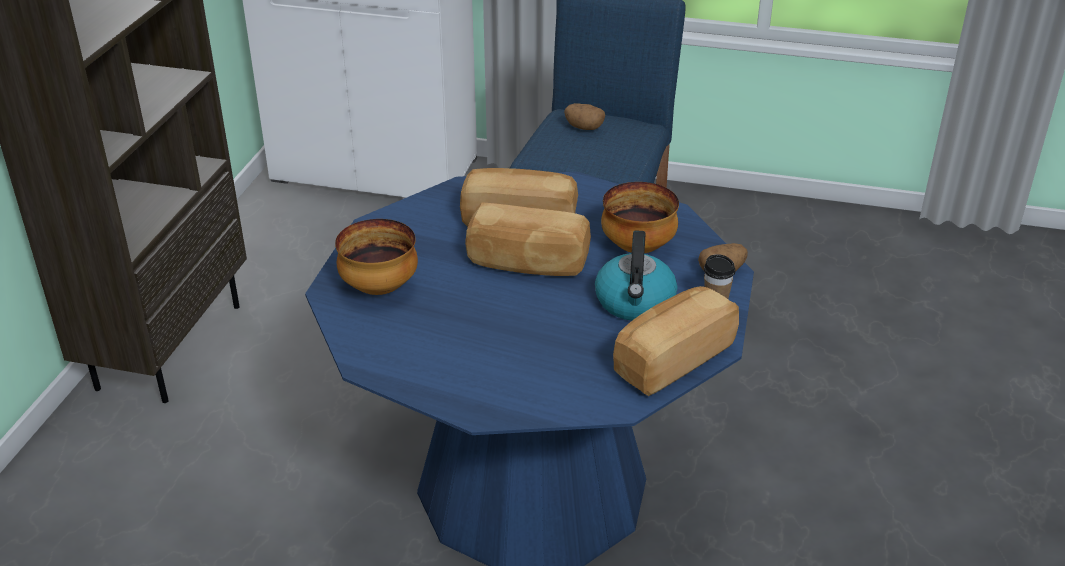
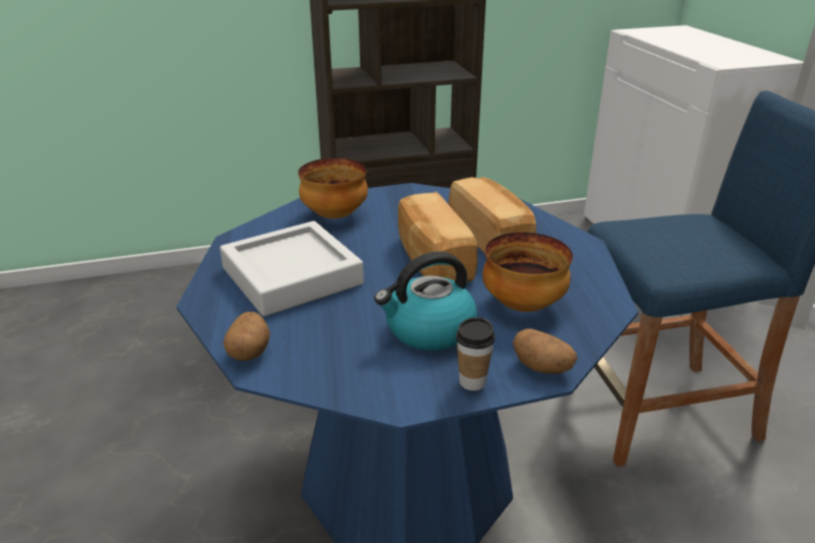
camera: 60 degrees right, 5 degrees down
(481, 348) = (292, 276): none -> grey tray
(584, 128) = (694, 229): potato -> potato (249, 351)
(671, 359) = (353, 379): bread -> none

